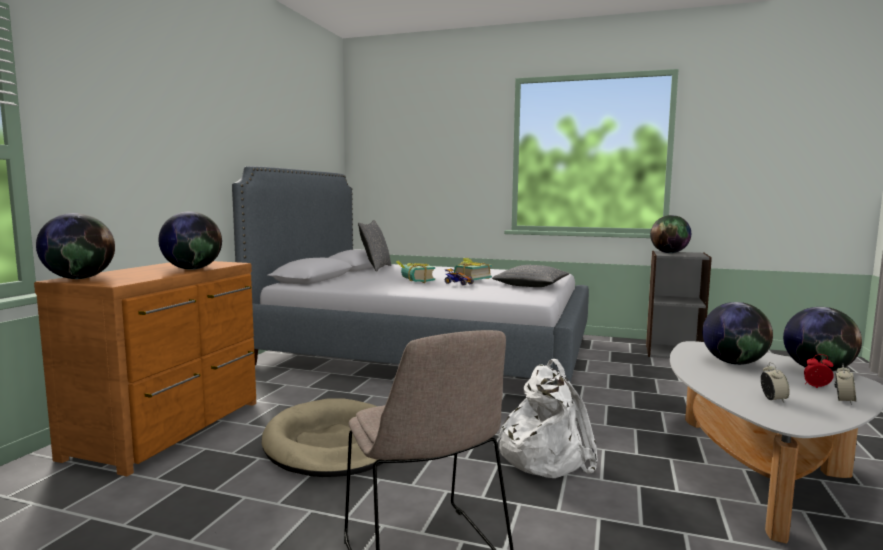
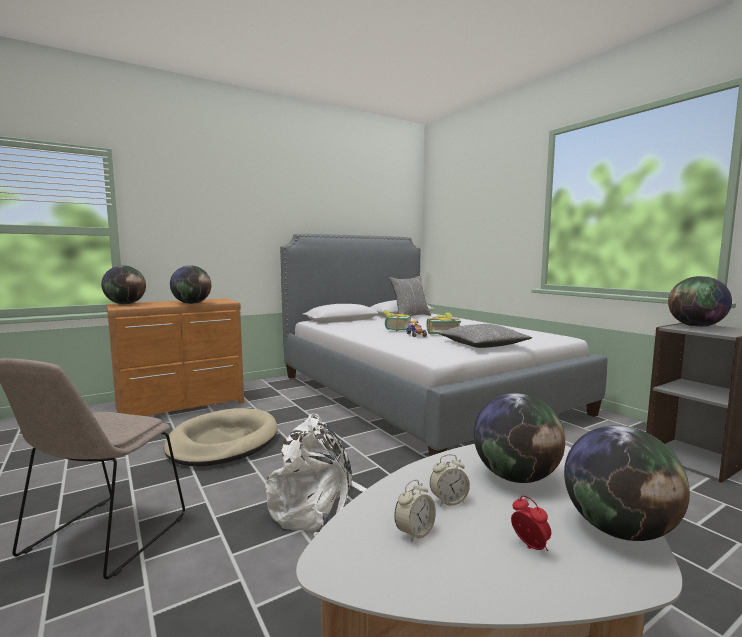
camera: 40 degrees right, 0 degrees up
(843, 401) = (507, 581): alarm clock -> alarm clock (448, 501)

